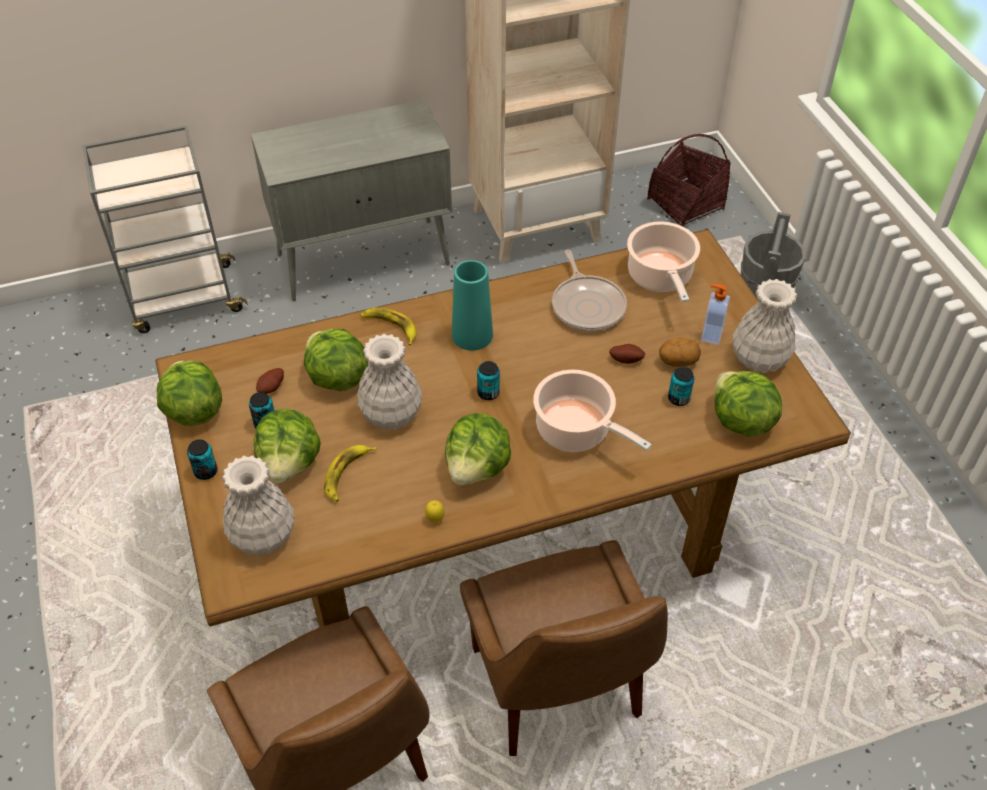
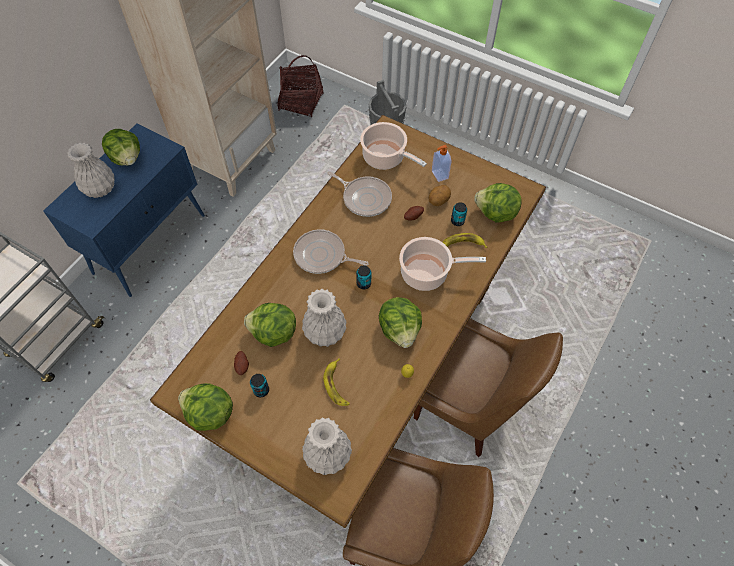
camera: 40 degrees left, 10 degrees up
(206, 471) = (256, 444): can -> none
(290, 463) = (299, 402): lettuce -> lettuce (127, 158)
(365, 259) = (150, 243): grey cabinet -> blue cabinet
(390, 327) = (272, 281): banana -> banana (462, 244)
(472, 335) = (322, 256): turquoise vase -> frying pan
(759, 358) = (472, 173): white vase -> white vase (100, 188)

